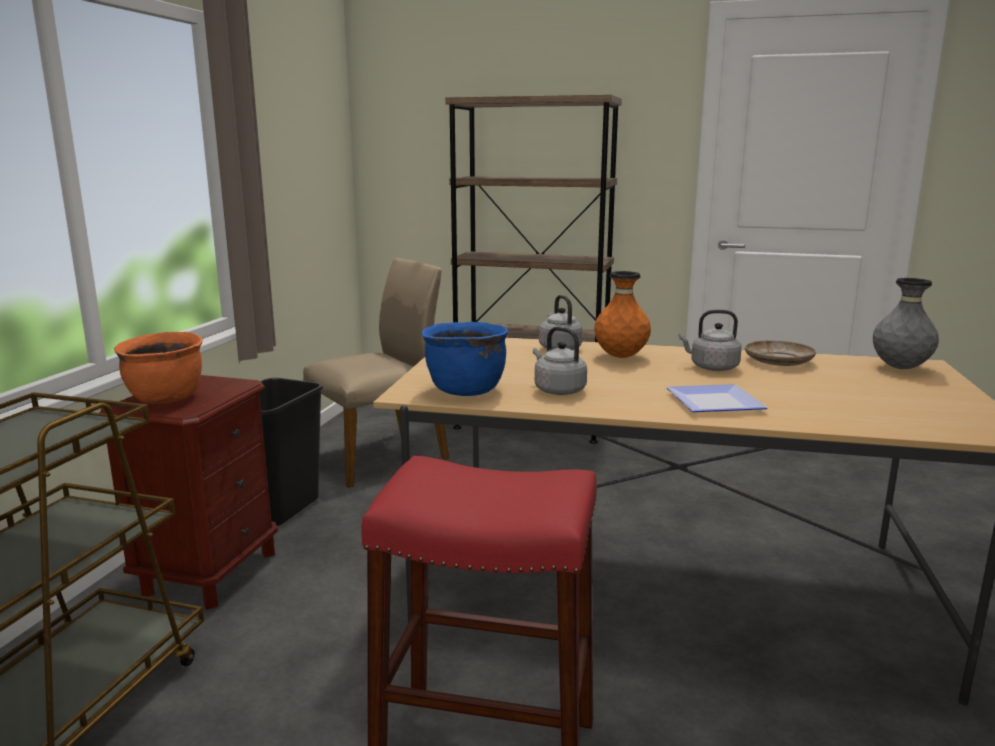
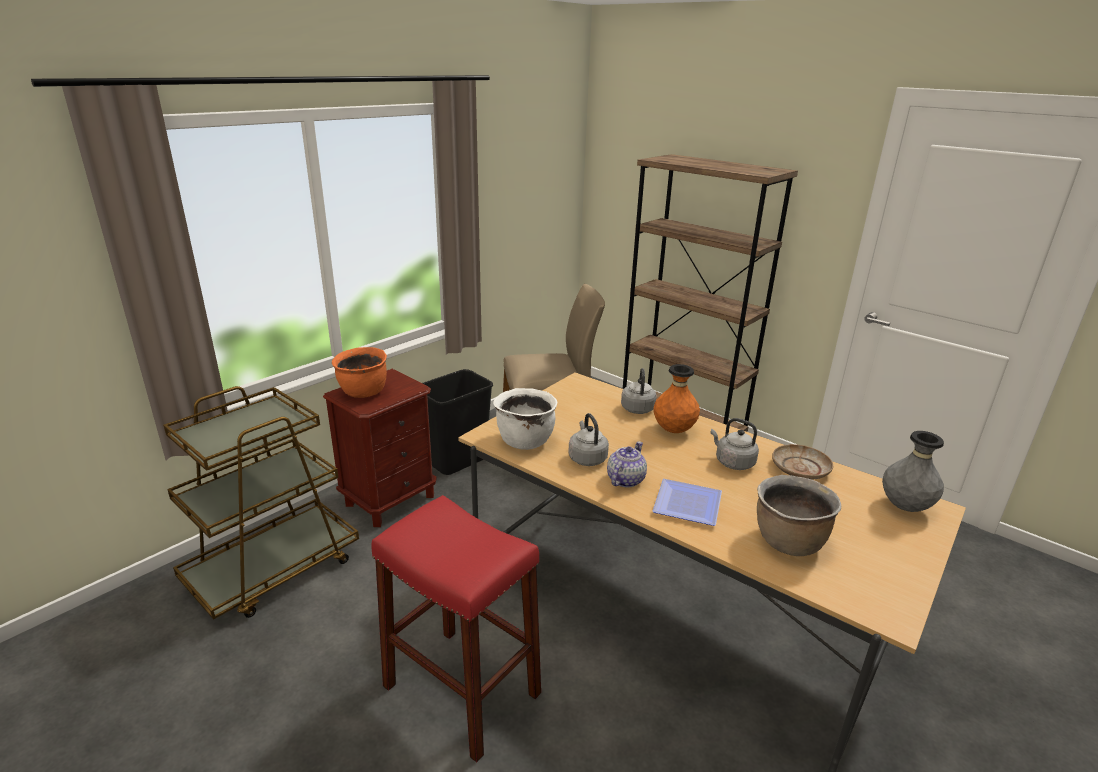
camera: 25 degrees right, 10 degrees up
(465, 390) = (525, 441): blue cooking pot -> white cooking pot
(623, 397) = (625, 479): none -> teapot
(845, 408) = (788, 542): none -> brown cooking pot

